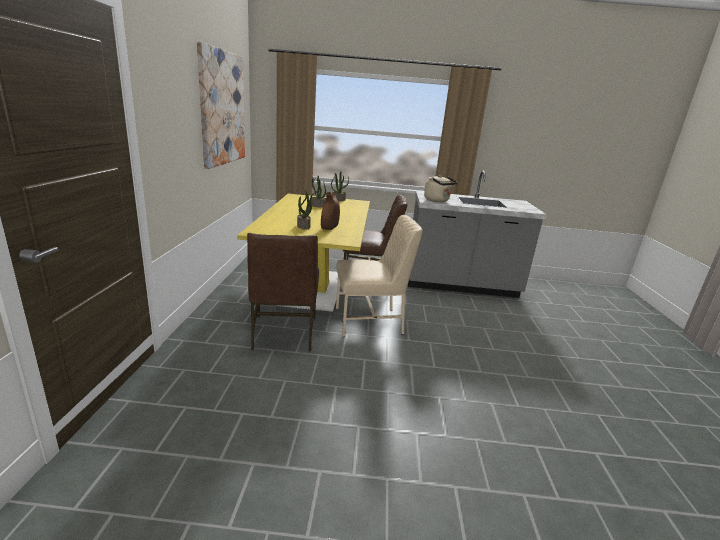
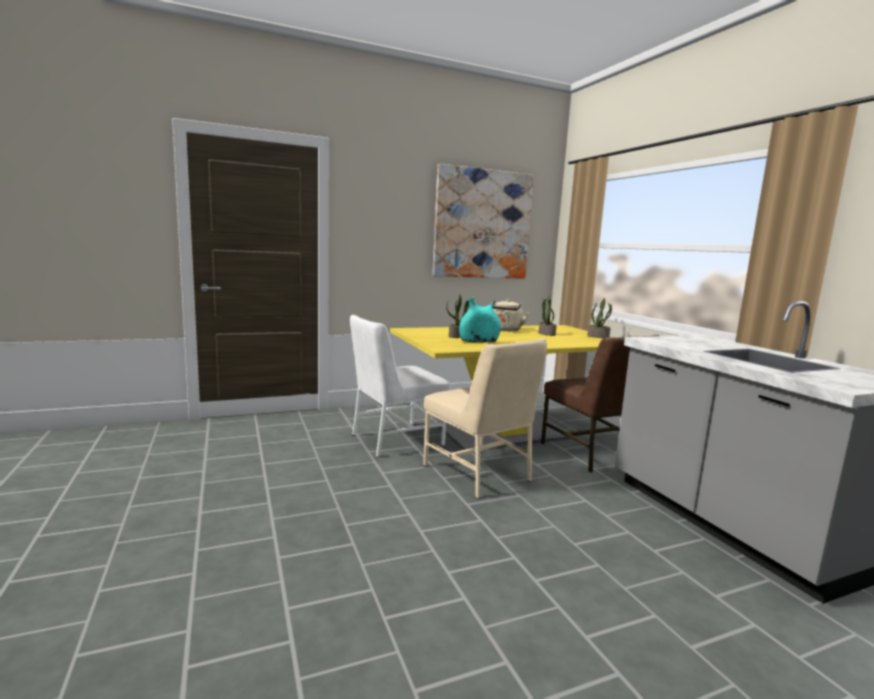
camera: 65 degrees right, 10 degrees down
(283, 333) = (395, 439): brown chair -> white chair
(330, 227) = (479, 341): brown vase -> turquoise vase
(438, 200) = (671, 342): beige kettle -> beige kettle (505, 330)

